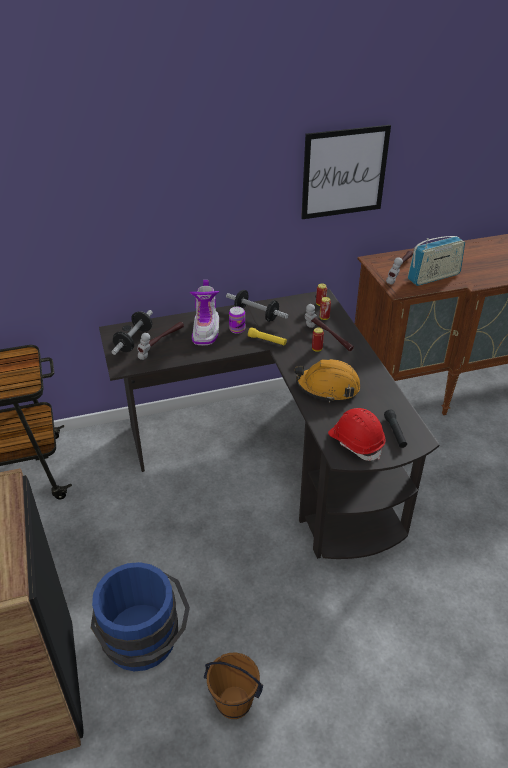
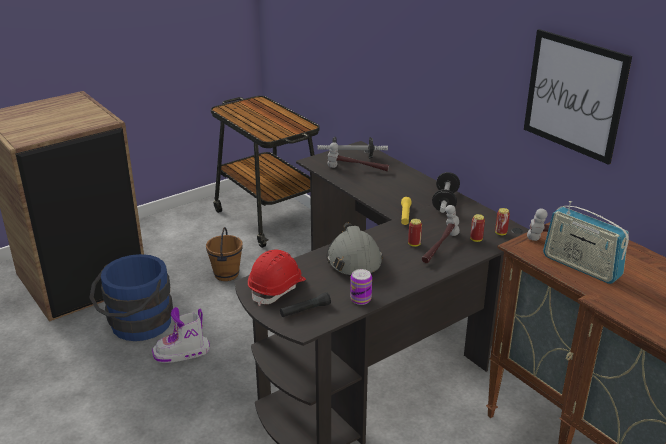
camera: 70 degrees right, 10 degrees down
(206, 330) = (395, 184): boot -> boot (182, 353)
(234, 701) = (93, 386): brown bucket -> brown bucket (227, 274)
(237, 329) = (410, 197): can -> can (360, 299)
(328, 387) = (353, 260): orange hard hat -> grey hard hat

